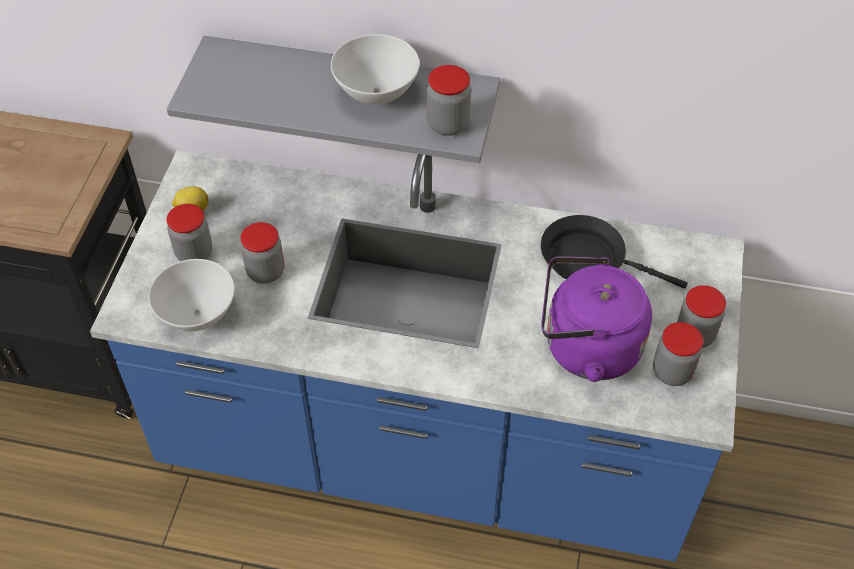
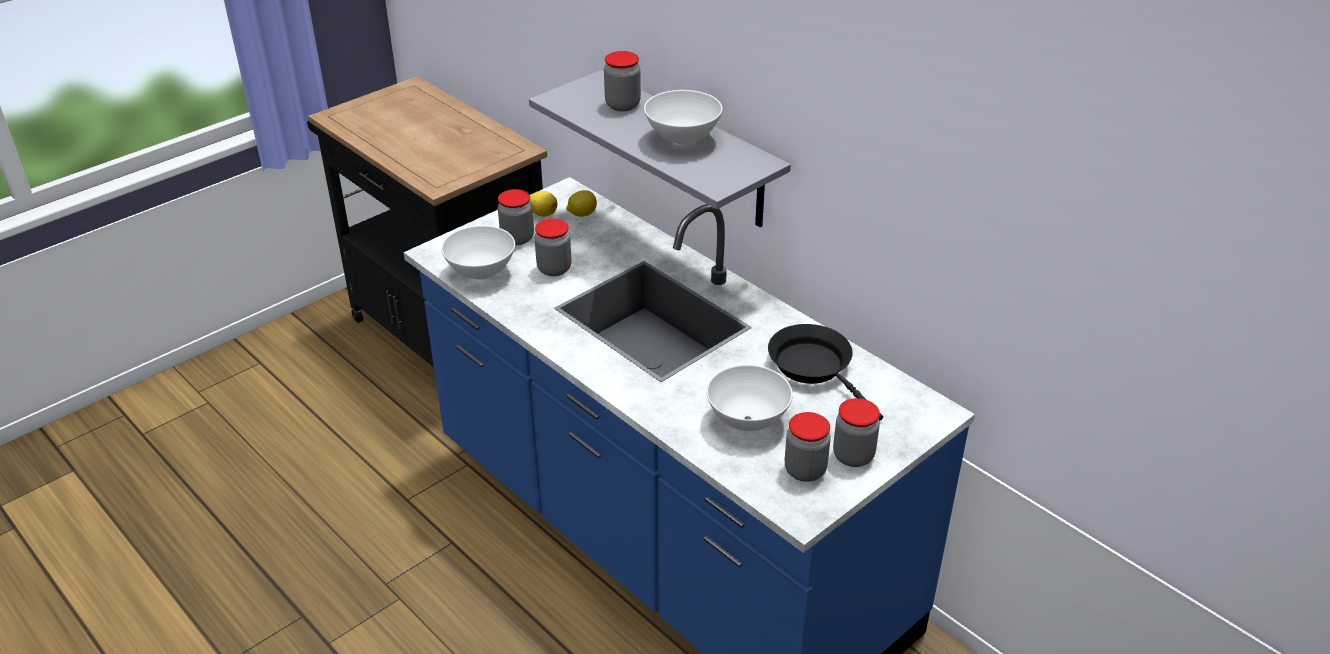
camera: 35 degrees right, 15 degrees down
(232, 192) = (582, 214): none -> lemon
(448, 124) = (715, 175): jar -> jar (622, 105)
(585, 348) = (748, 421): purple kettle -> white bowl

